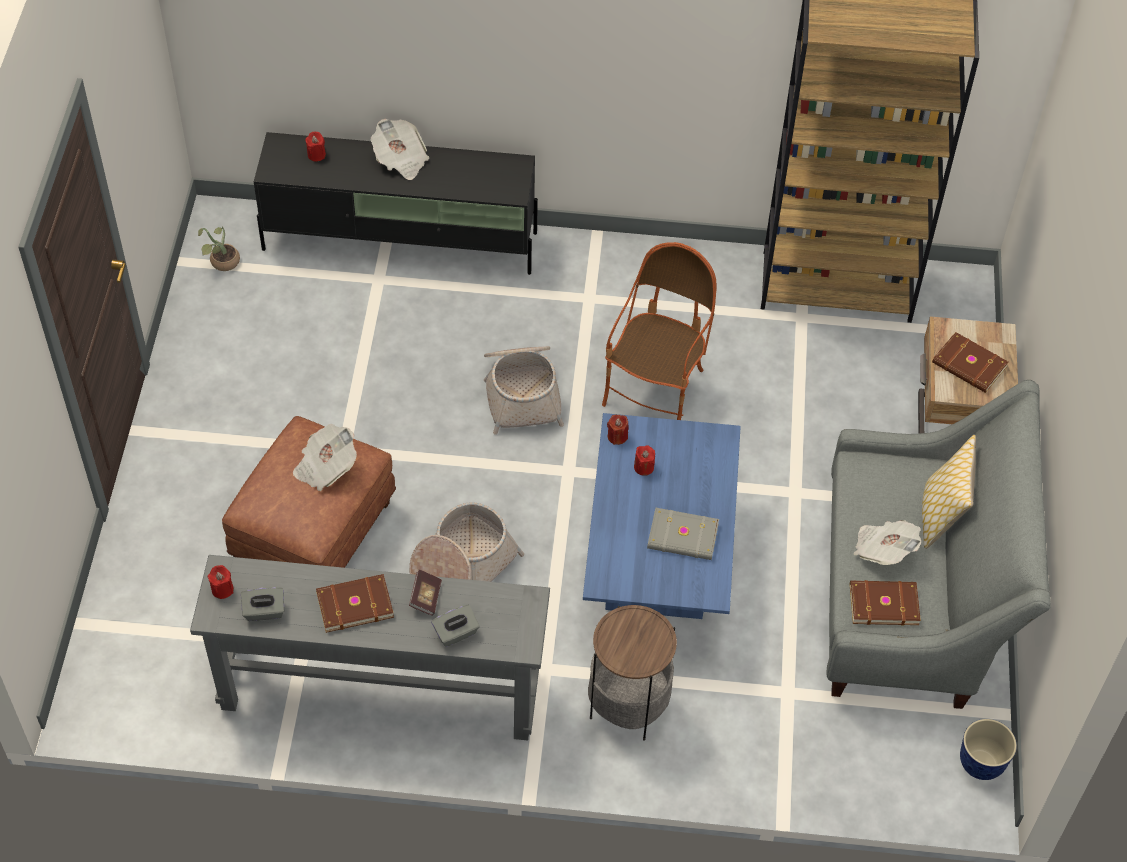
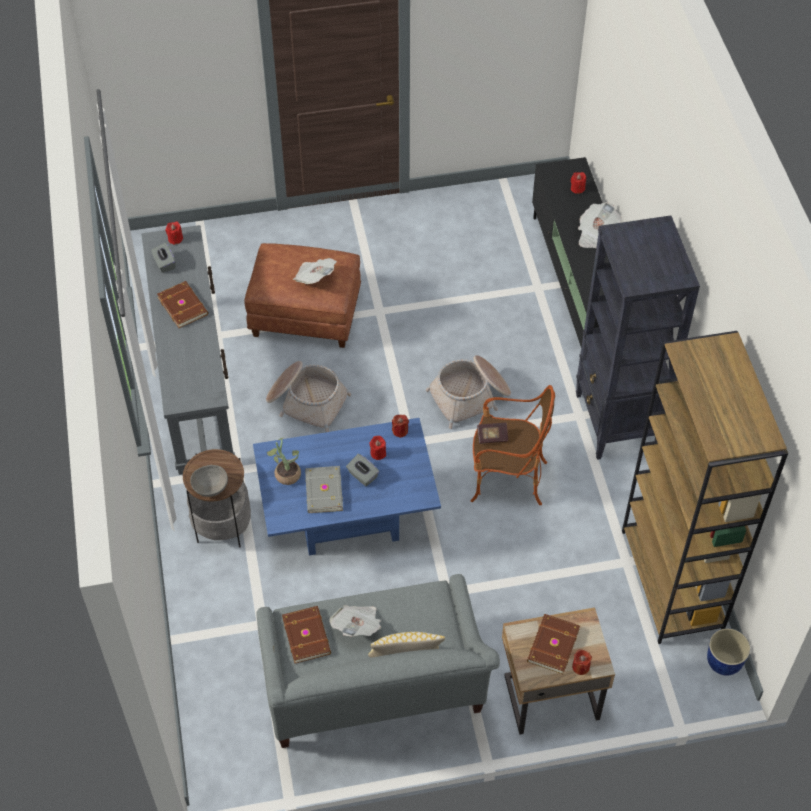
camera: 75 degrees right, 0 degrees up
(221, 263) = (511, 200): potted plant -> potted plant (285, 473)
(425, 597) = (199, 340): book -> book (492, 437)
(456, 633) = (175, 364): grey tissue box -> grey tissue box (362, 476)
(612, 268) = (616, 422): none -> black bookcase
(656, 648) = (210, 488): none -> grey bowl
(981, 764) = (235, 770): planter -> planter (723, 663)
(1001, 349) = (580, 667): none -> red candle

